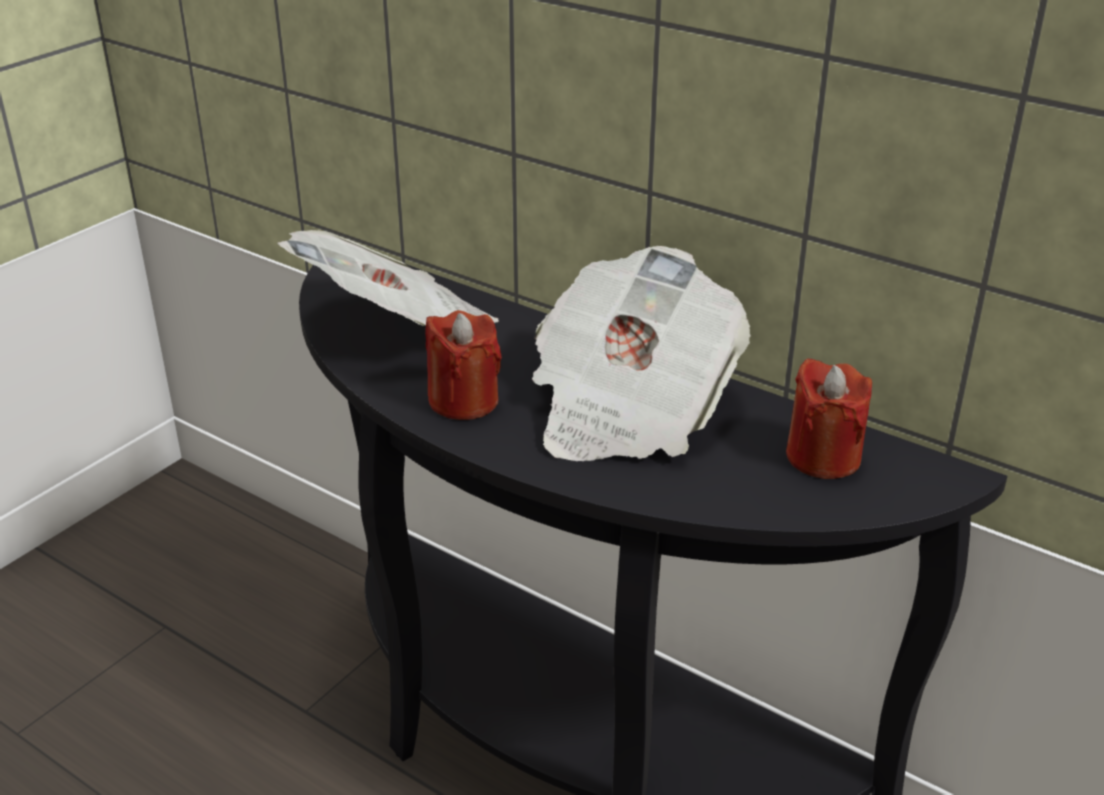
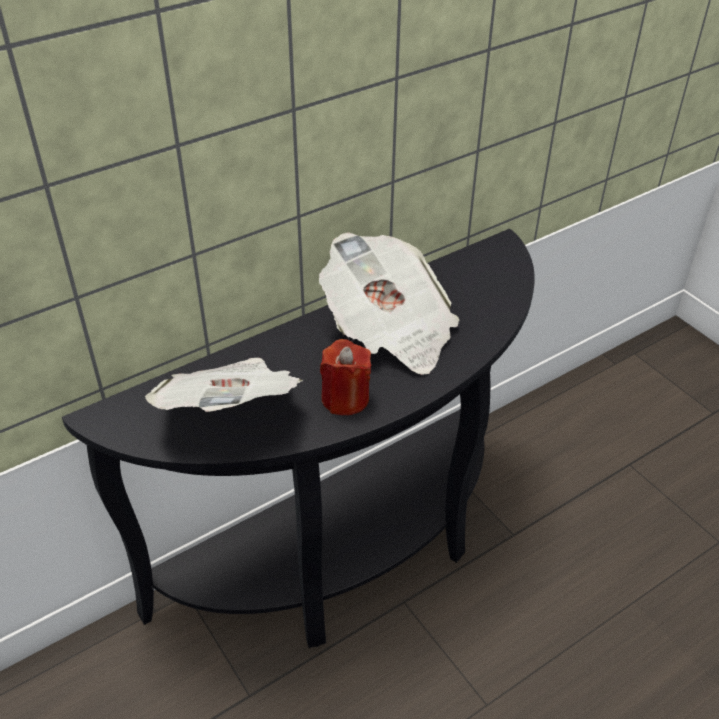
camera: 70 degrees left, 10 degrees up
(823, 457) = (471, 277): red candle -> none

